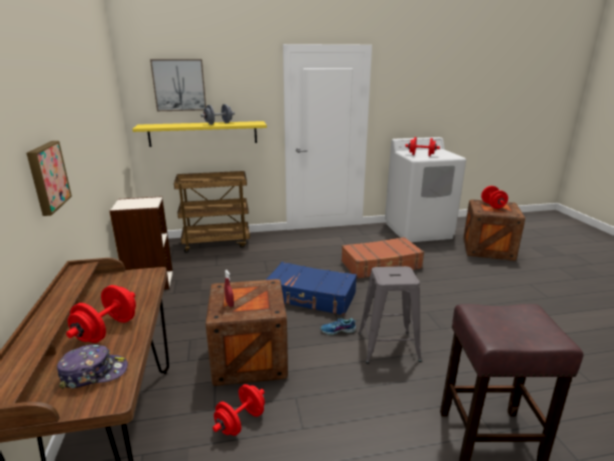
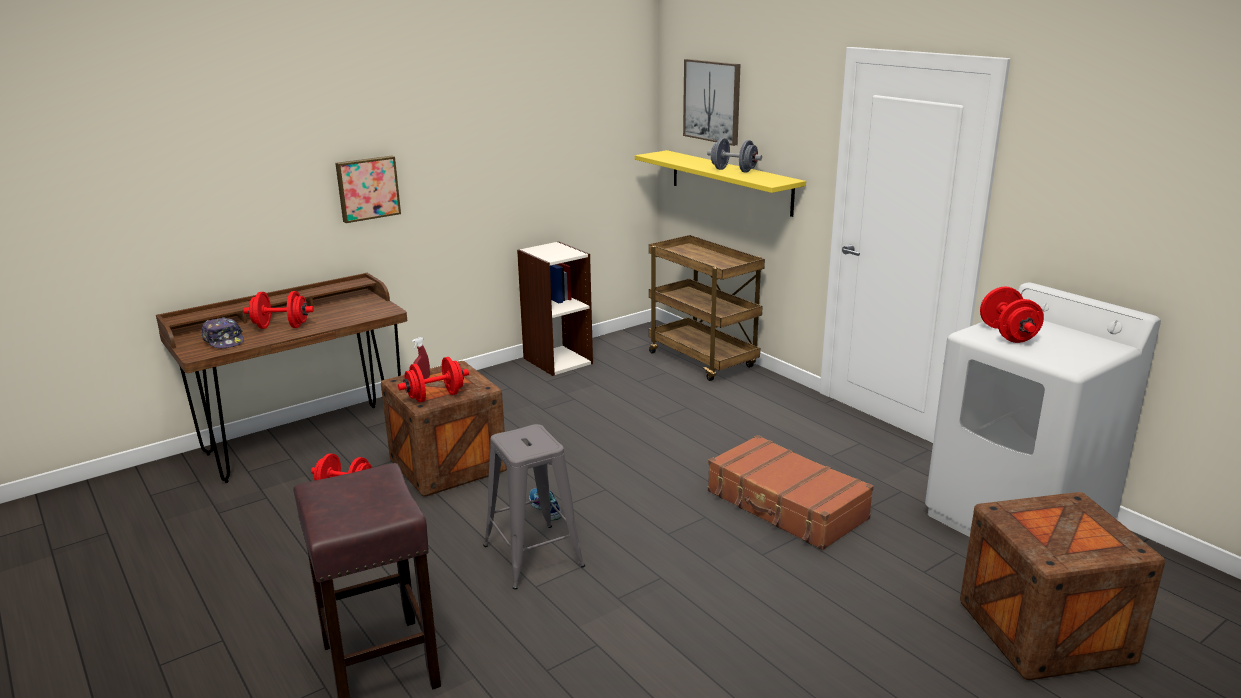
camera: 65 degrees right, 0 degrees up
(310, 297) = (616, 468): blue suitcase -> none
(492, 205) = (1071, 523): red dumbbell -> red dumbbell (435, 397)

